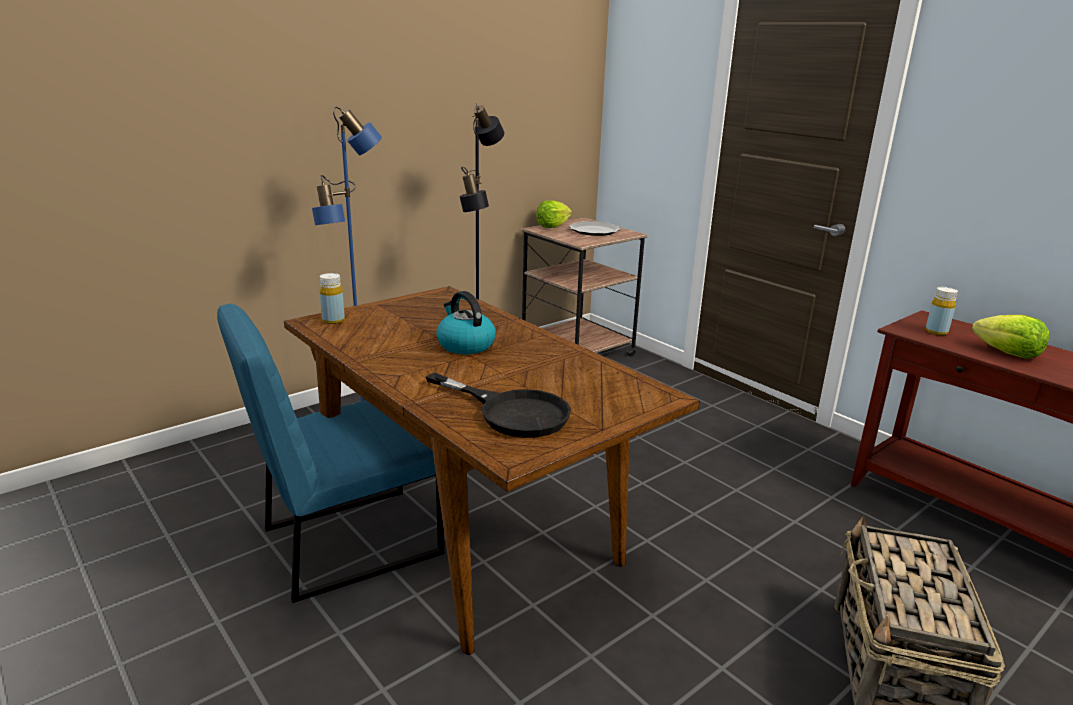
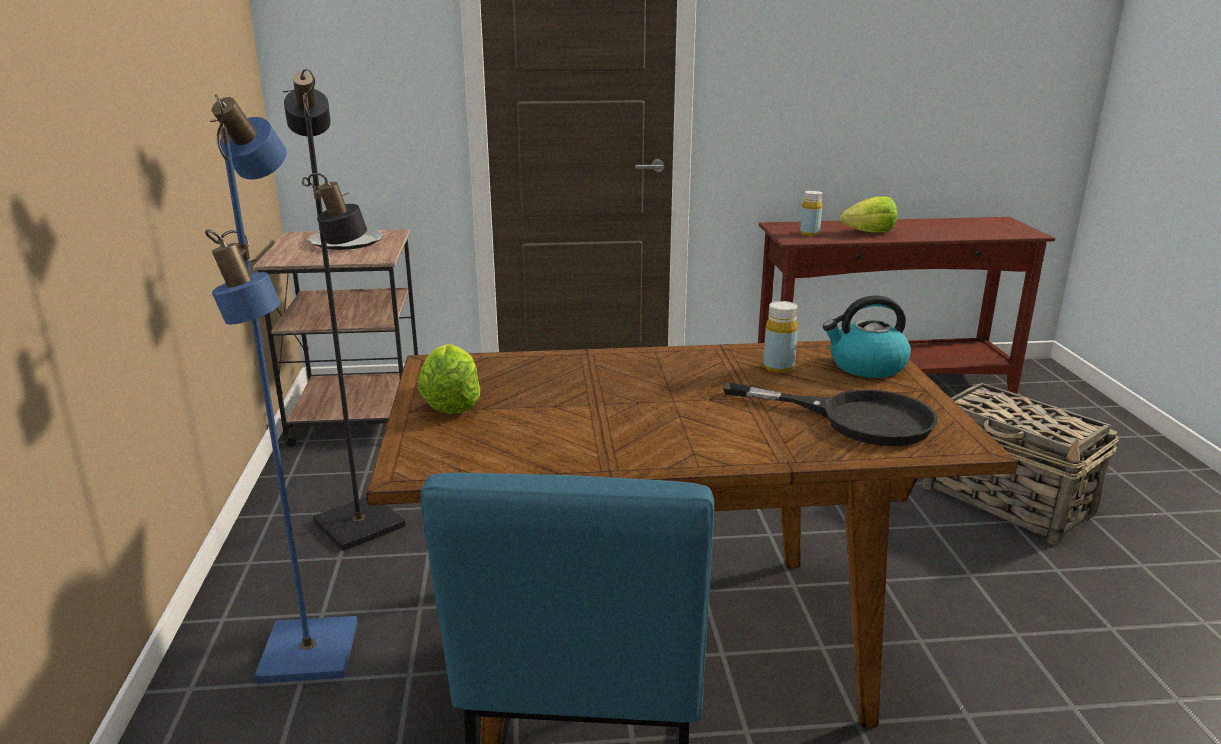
camera: 55 degrees left, 0 degrees up
(333, 320) = (430, 454): yellow bottle -> yellow bottle (778, 368)
(465, 345) = (637, 395): kettle -> kettle (866, 366)
(511, 412) = (855, 418): black frying pan -> black frying pan turned 45 degrees clockwise
(552, 226) = (284, 252): lettuce -> lettuce (451, 403)

